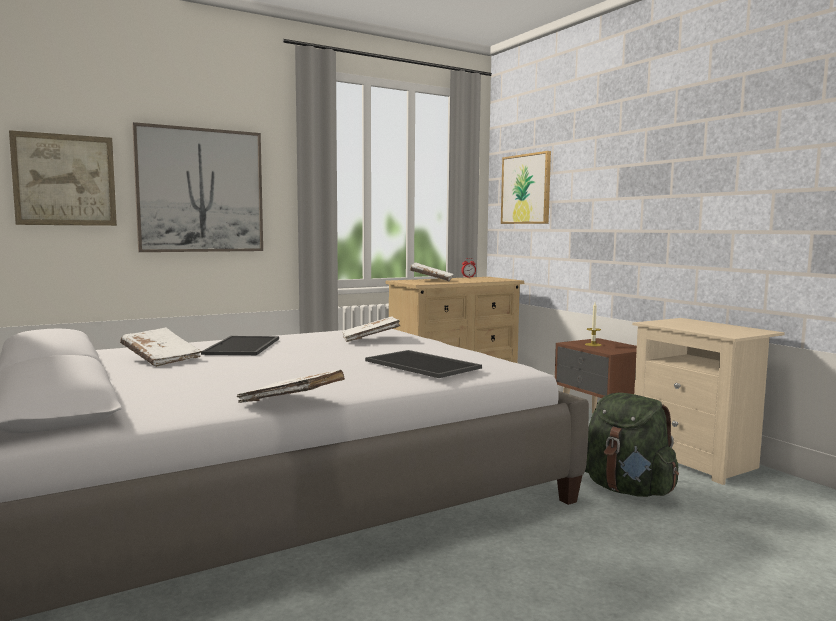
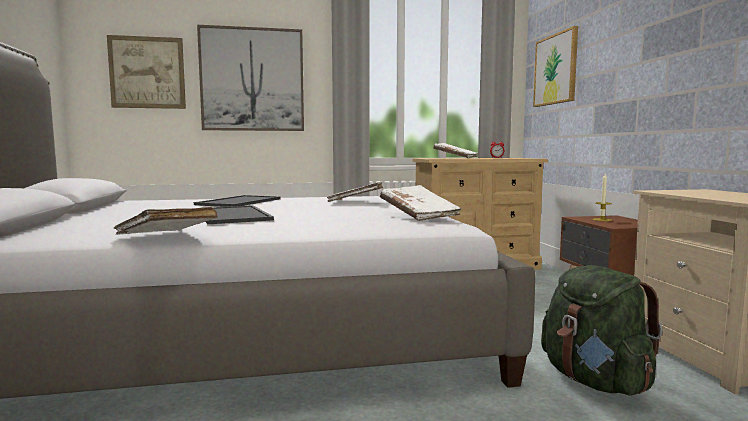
camera: 20 degrees right, 0 degrees up
(161, 359) = (158, 206): white book -> white book (419, 215)
(424, 364) = (355, 218): tray -> tray (235, 215)

